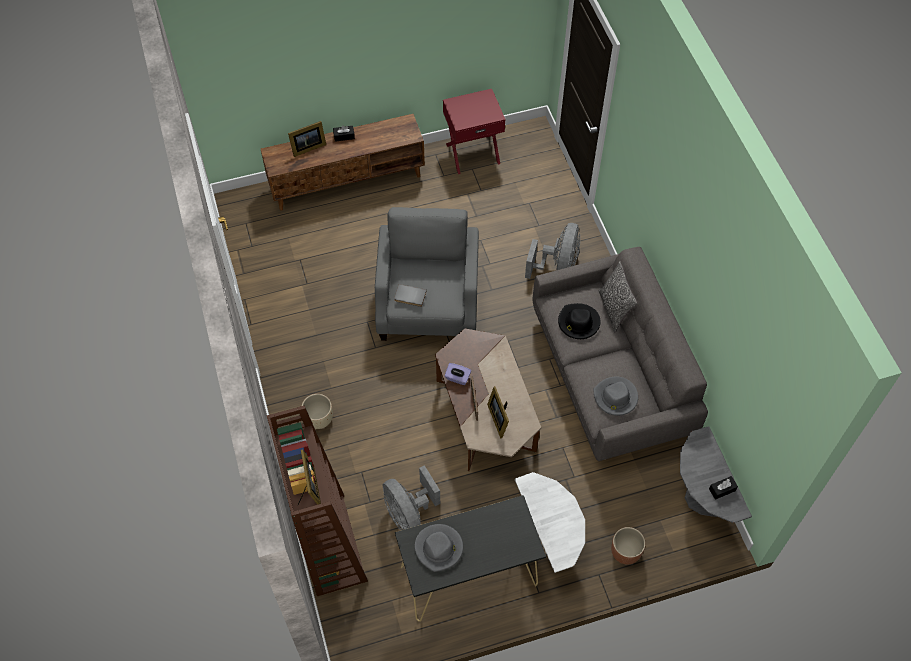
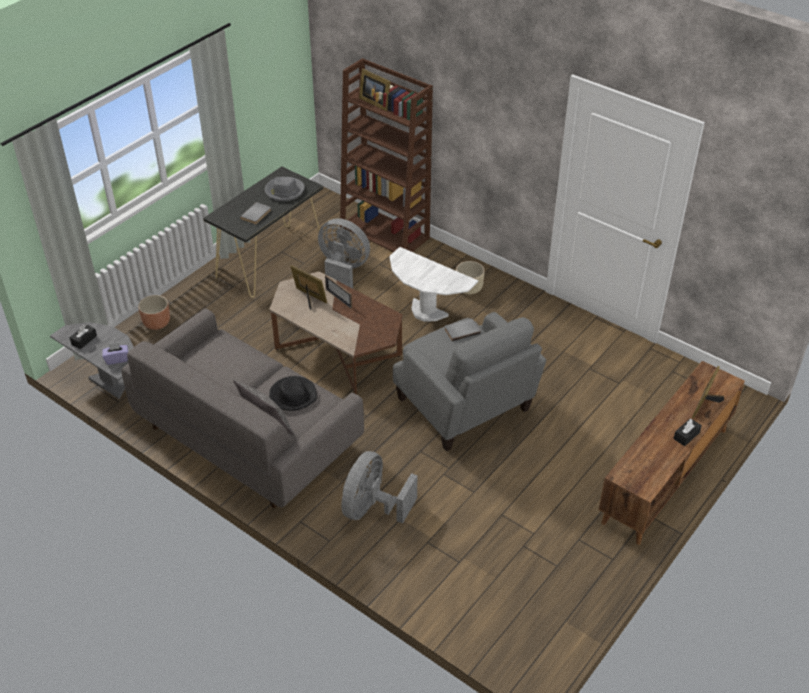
camera: 145 degrees right, 15 degrees down
(457, 378) = (367, 307): purple tissue box -> purple tissue box (117, 359)
(472, 153) = (575, 586): red nightstand -> none
(490, 526) = (257, 214): none -> grey book
(550, 538) = (224, 305): white side table -> white side table (426, 312)
(557, 266) = (372, 508): grey fan -> grey fan turned 45 degrees clockwise
(615, 397) = (217, 355): grey hat -> none

